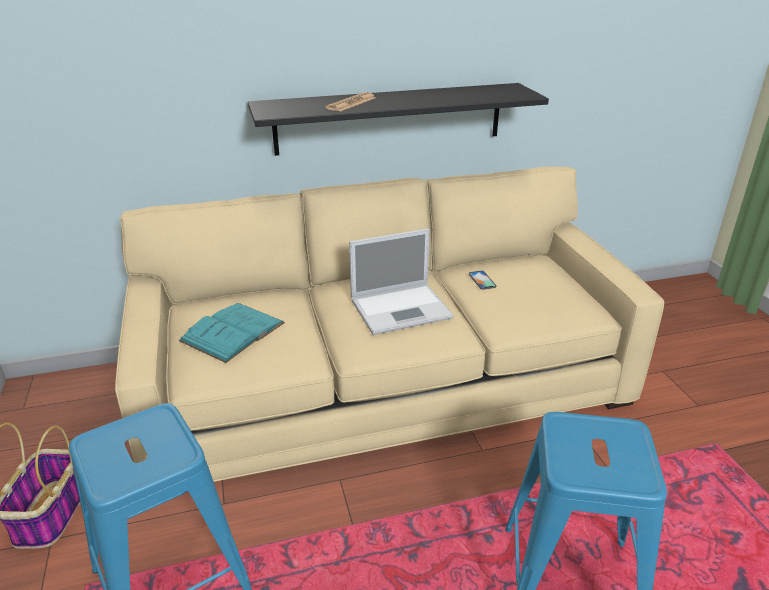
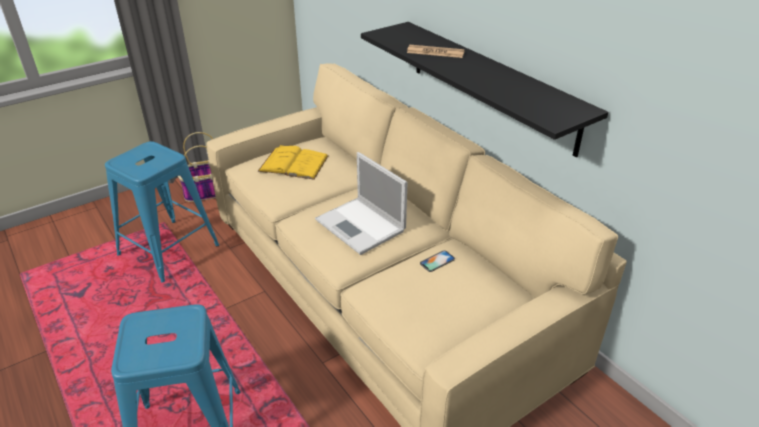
camera: 70 degrees right, 5 degrees up
(232, 332) = (293, 163): turquoise book -> yellow book

